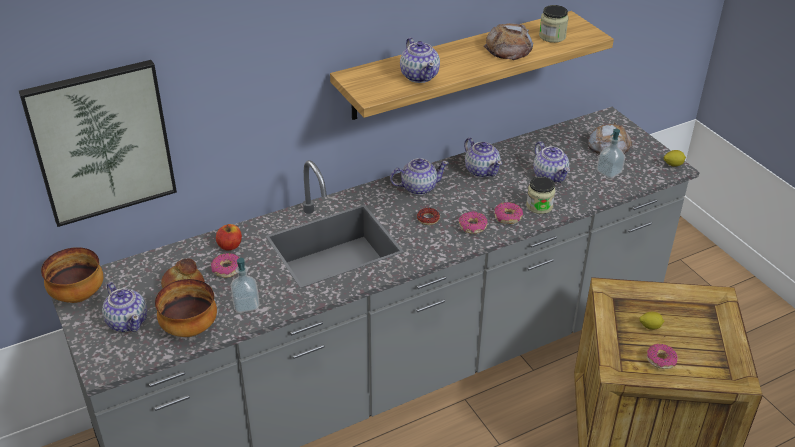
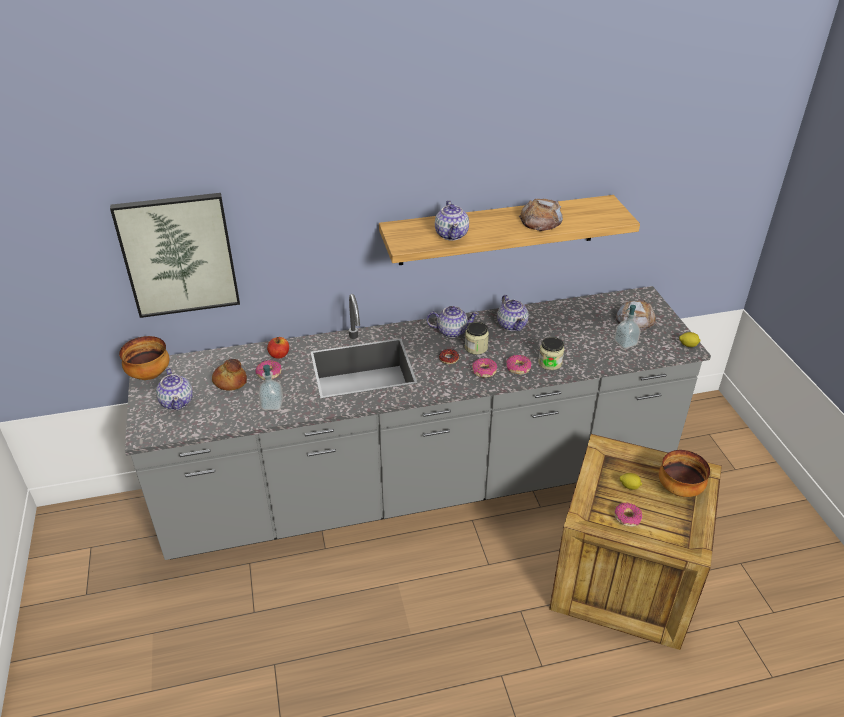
camera: 15 degrees right, 0 degrees up
(190, 328) = (222, 415): bowl -> bowl (679, 489)
(550, 176) = (570, 338): teapot -> none
(552, 36) = (584, 215): jar -> jar (476, 347)

